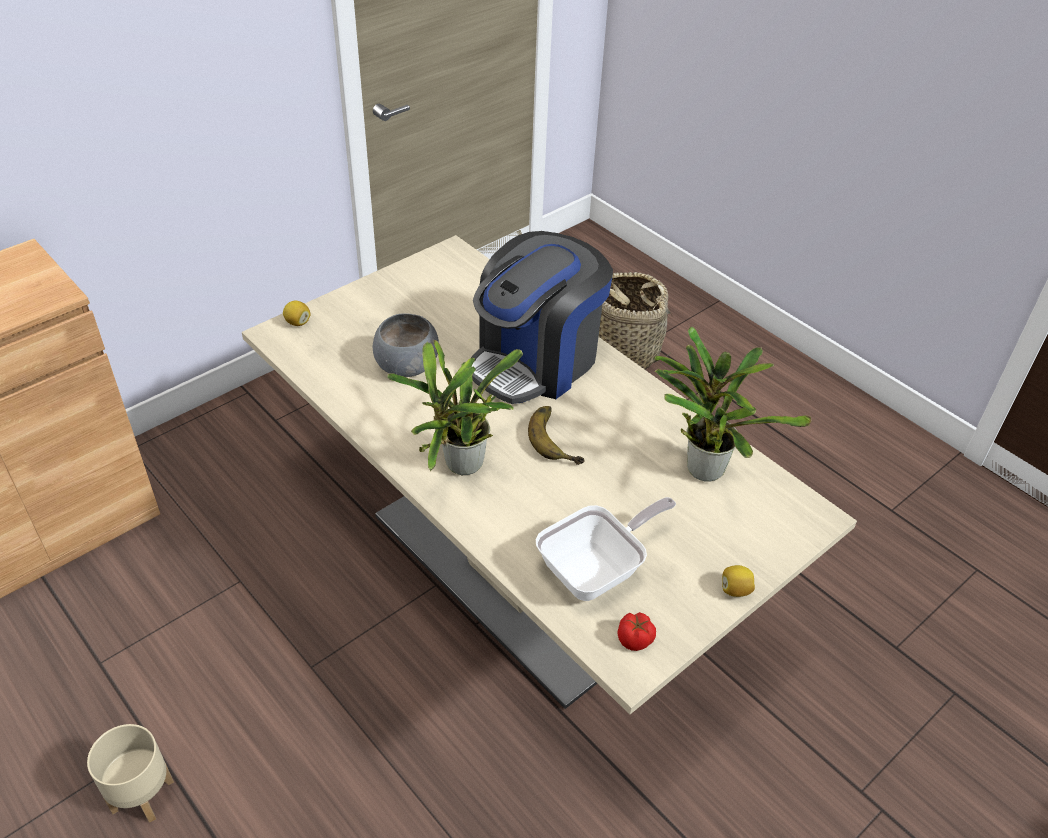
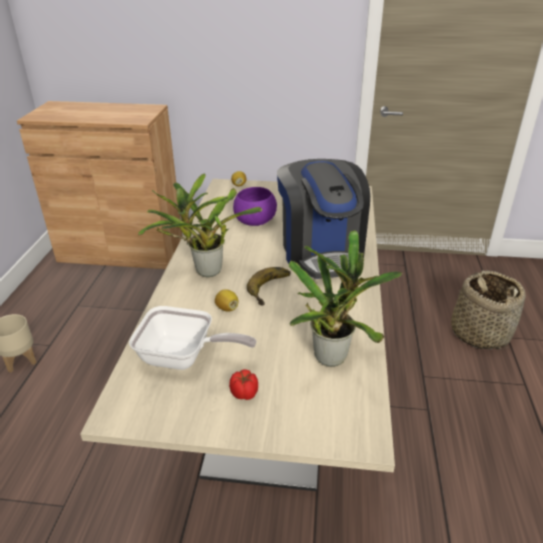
camera: 50 degrees right, 10 degrees down
(406, 366) = (254, 221): grey bowl -> purple bowl
(536, 361) = (321, 252): coffee machine -> coffee machine turned 105 degrees counterclockwise
(635, 640) = (140, 404): tomato -> tomato (244, 393)
(735, 590) = (237, 430): lemon -> lemon (227, 308)

